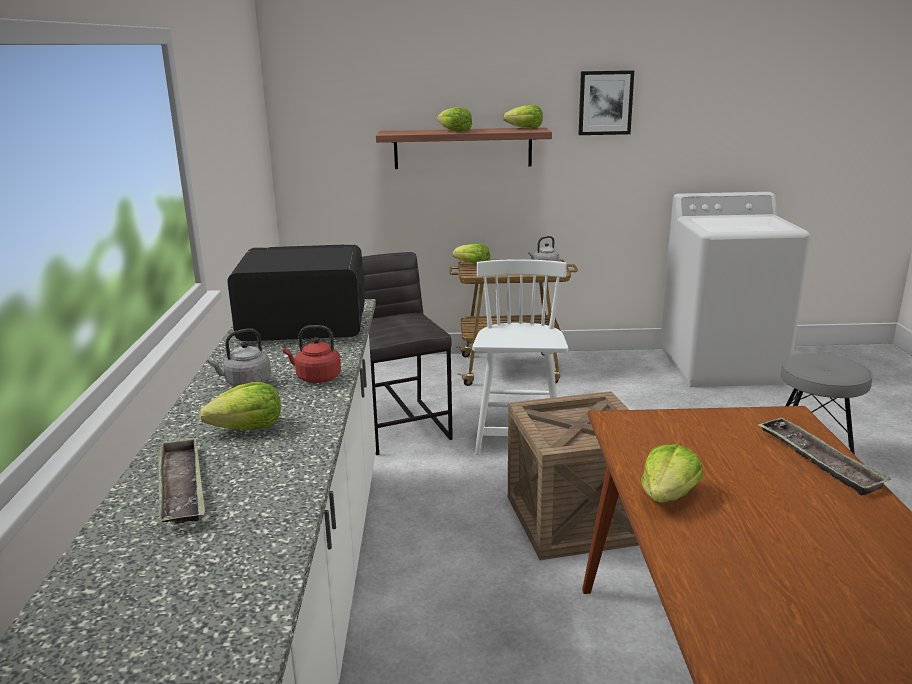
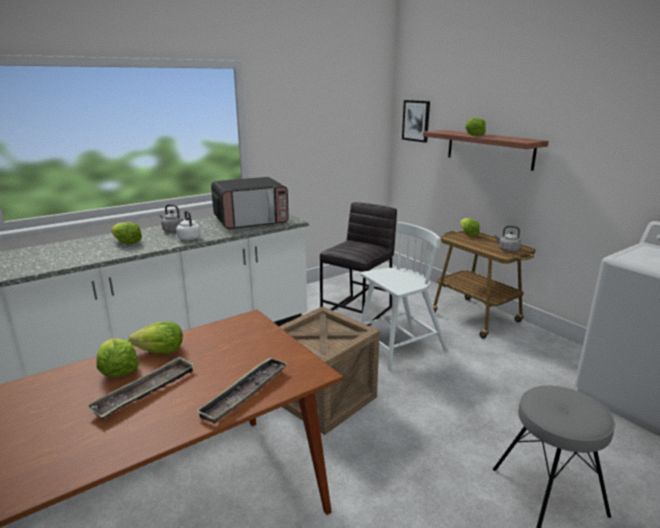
camera: 55 degrees right, 0 degrees up
(181, 487) = (70, 248): tray -> tray (146, 391)
(302, 326) = (251, 221): microwave -> microwave turned 105 degrees clockwise
(316, 378) = (188, 238): red kettle -> white kettle
(525, 129) = (523, 139): lettuce -> lettuce (118, 369)
(605, 103) = (601, 125): picture -> picture (416, 120)

